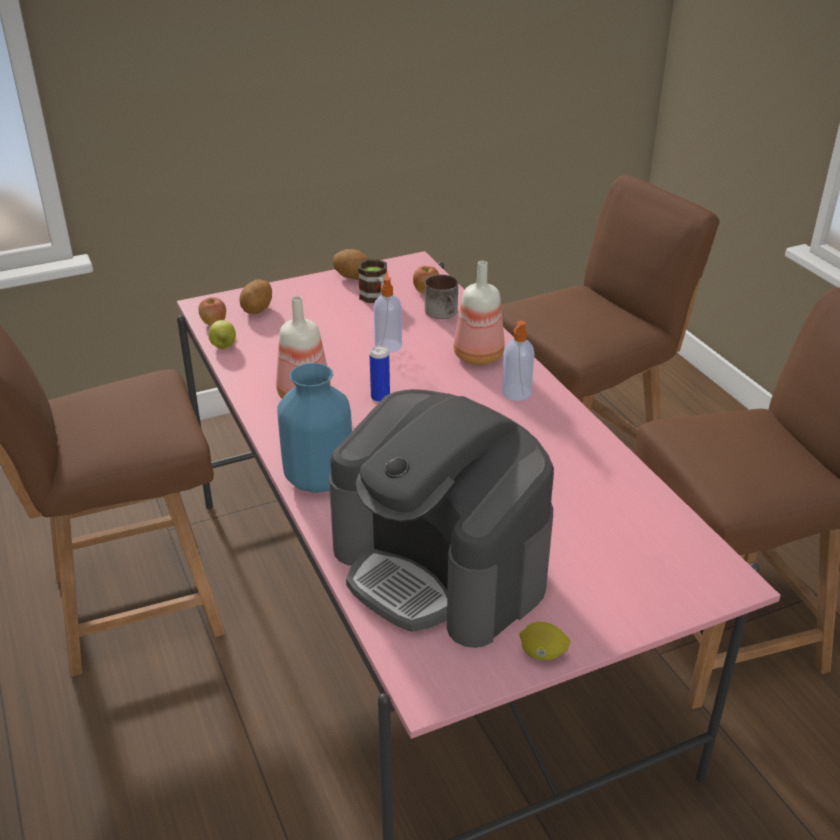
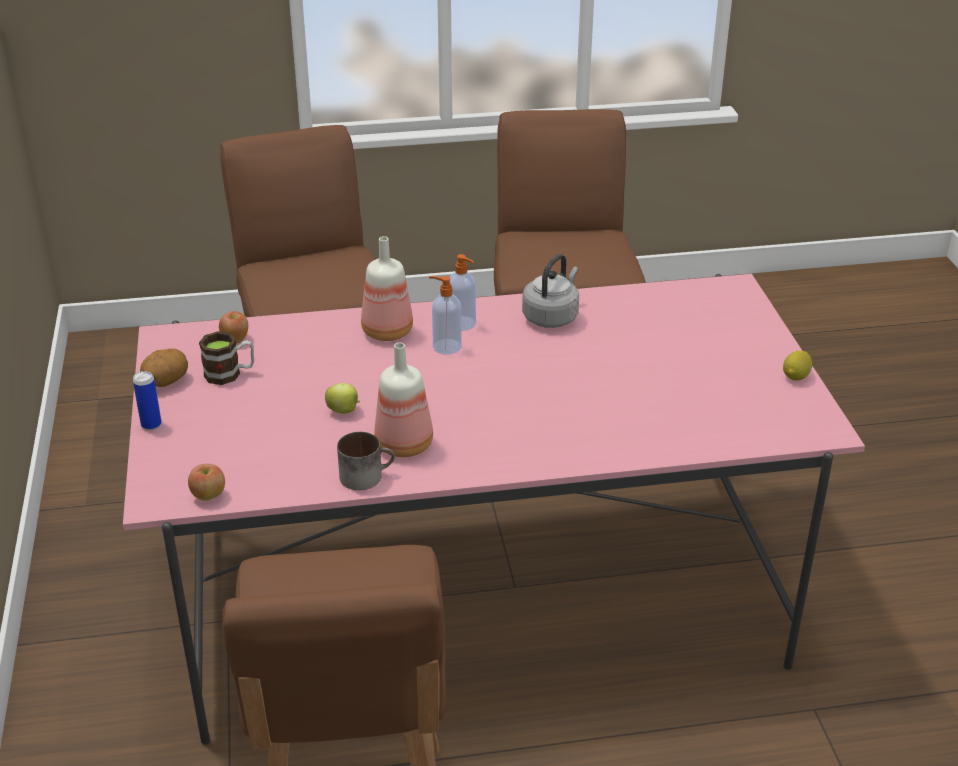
camera: 75 degrees left, 0 degrees up
(223, 346) = (267, 492): apple -> apple (344, 411)
(258, 310) = (196, 459): potato -> none
(319, 479) = (554, 452): blue vase -> none
(380, 398) = (432, 398): can -> can (151, 424)
(388, 345) = (335, 380): soap dispenser -> soap dispenser (446, 346)
(441, 567) = (693, 404): coffee machine -> none
(444, 313) = (290, 336): mug -> mug (366, 475)
(564, 445) = (552, 317): none -> grey kettle

